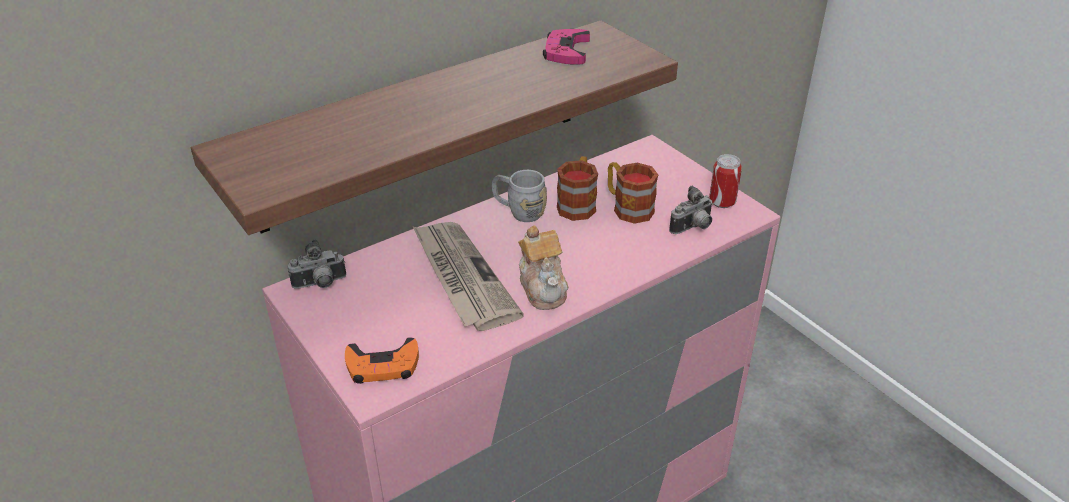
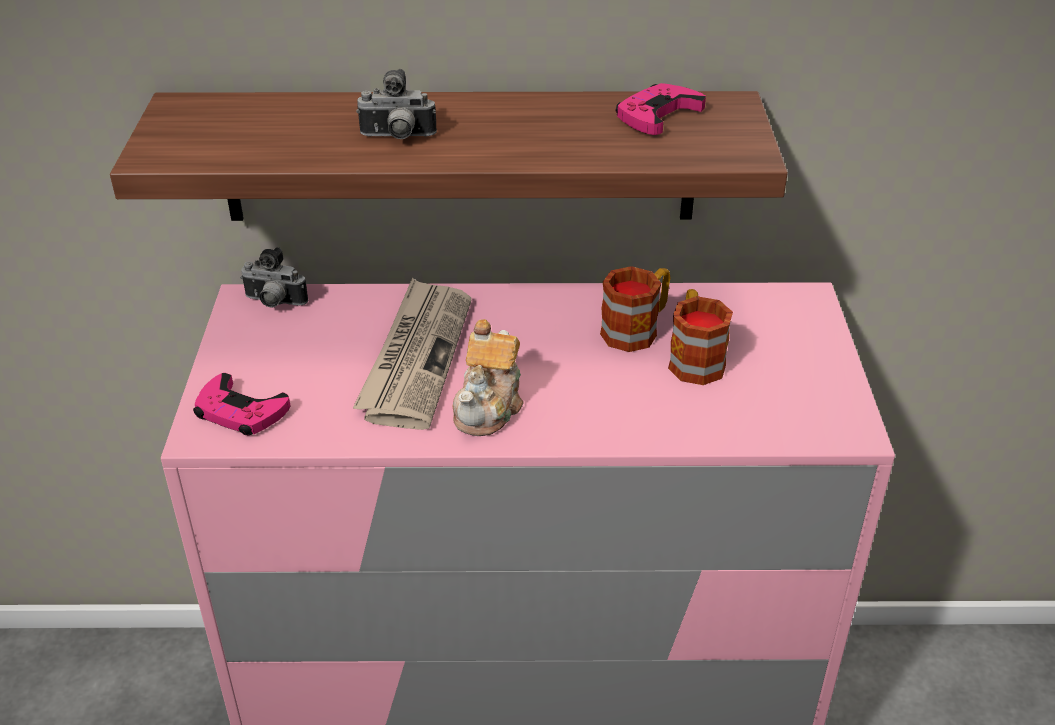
camera: 35 degrees right, 0 degrees up
(383, 366) = (240, 412): orange game controller -> pink game controller
(519, 211) = (558, 310): grey mug -> none
(693, 228) = (751, 418): camera -> camera (397, 138)
(722, 202) = (828, 403): can -> none

